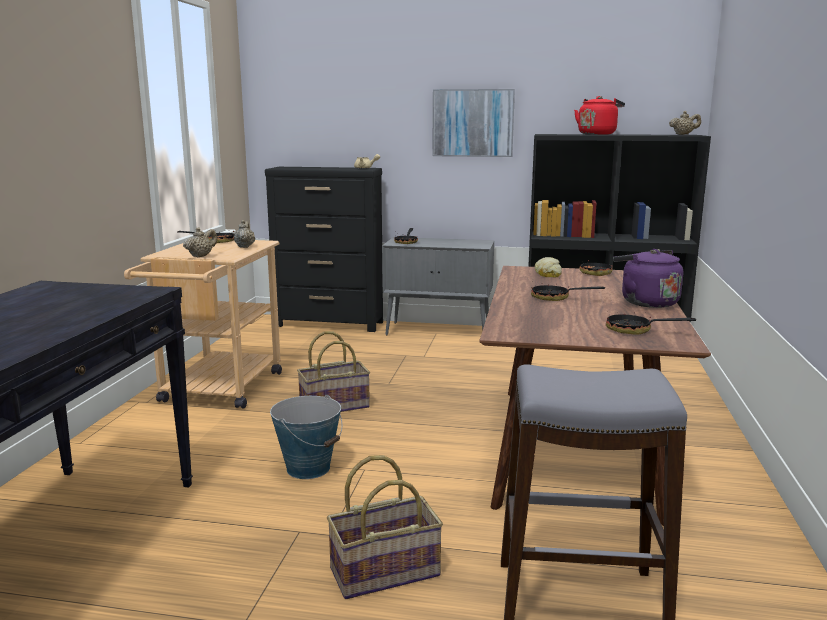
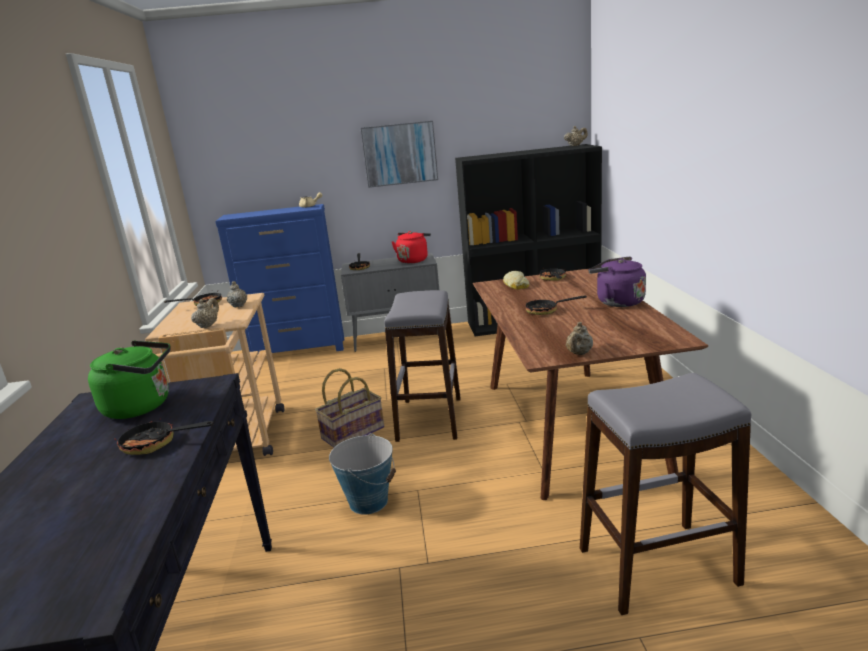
camera: 15 degrees left, 5 degrees up
(78, 295) = (142, 406): none -> green kettle
(330, 324) = (298, 350): black dresser -> blue dresser
(385, 571) = (494, 584): basket -> none
(421, 409) = (429, 418): none -> grey stool
(550, 336) = (579, 353): none -> beige teapot
(597, 134) = (509, 153): red kettle -> red kettle (413, 260)
(635, 330) = (636, 333): frying pan -> frying pan (156, 444)

